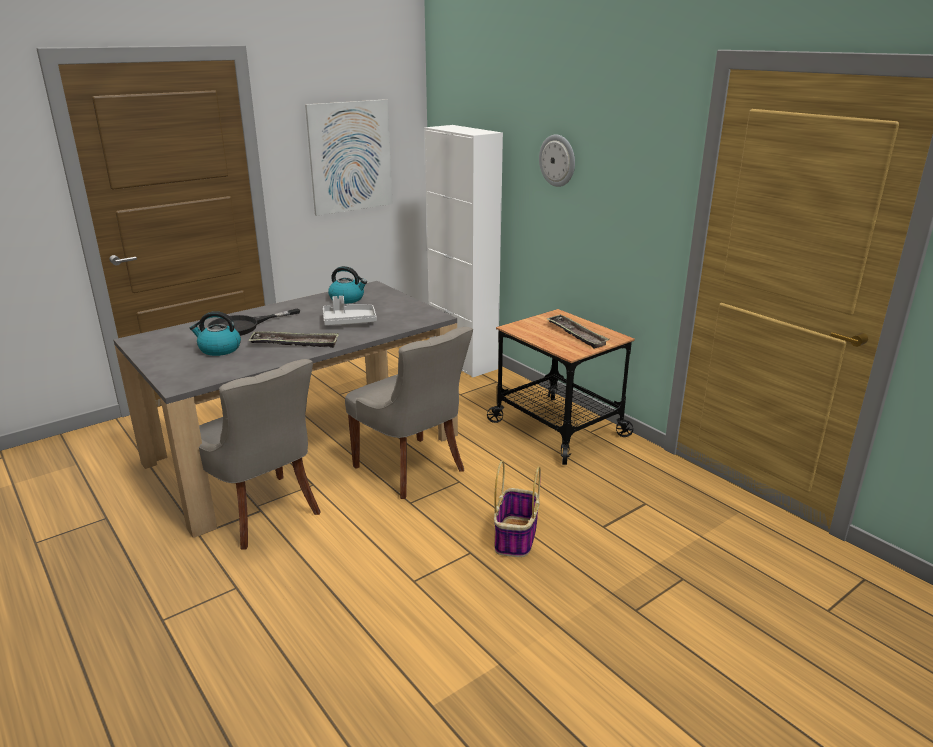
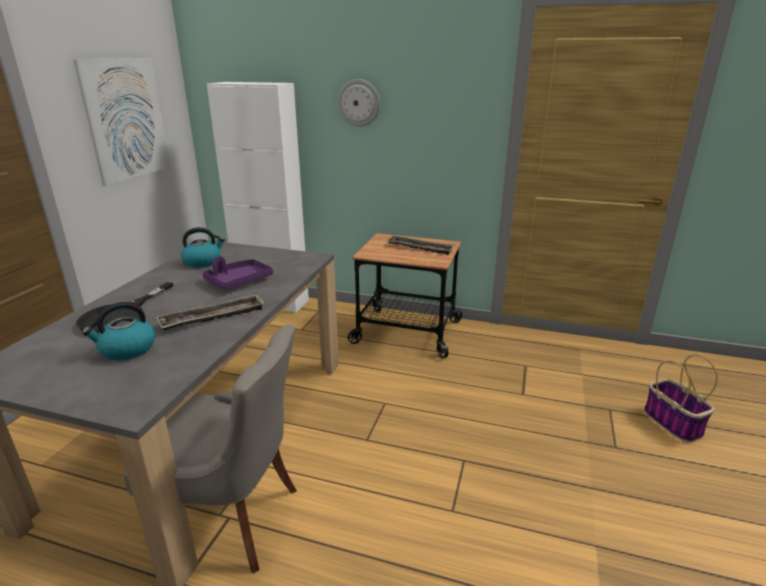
camera: 35 degrees left, 0 degrees up
(349, 321) = (238, 281): grey tray -> purple tray
(412, 469) = (334, 408): grey chair -> none
(516, 538) = (480, 431): basket -> basket (673, 423)

